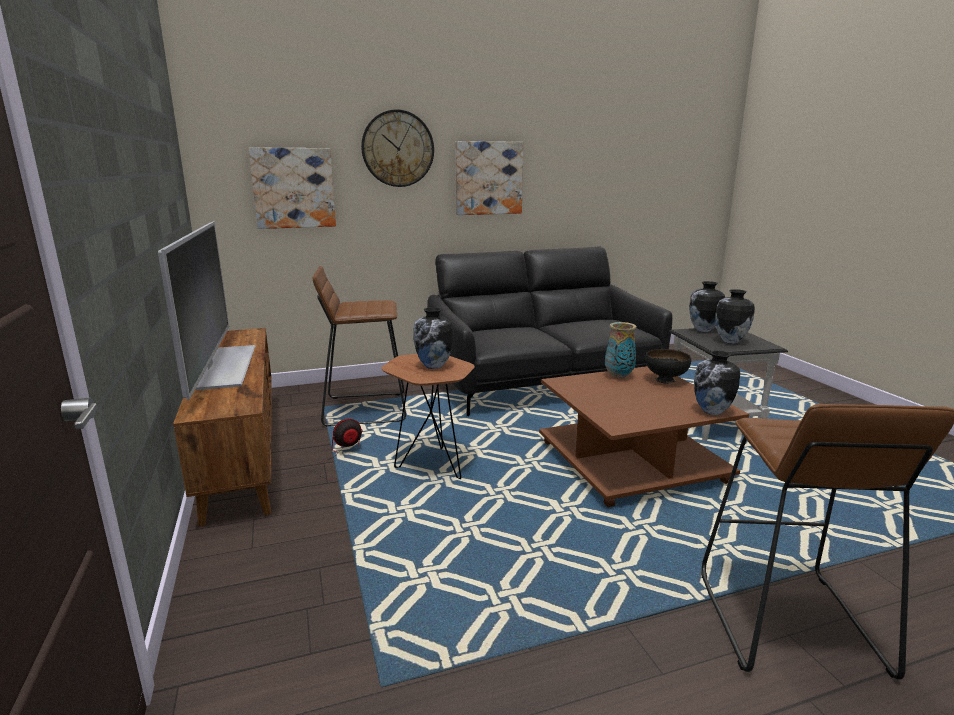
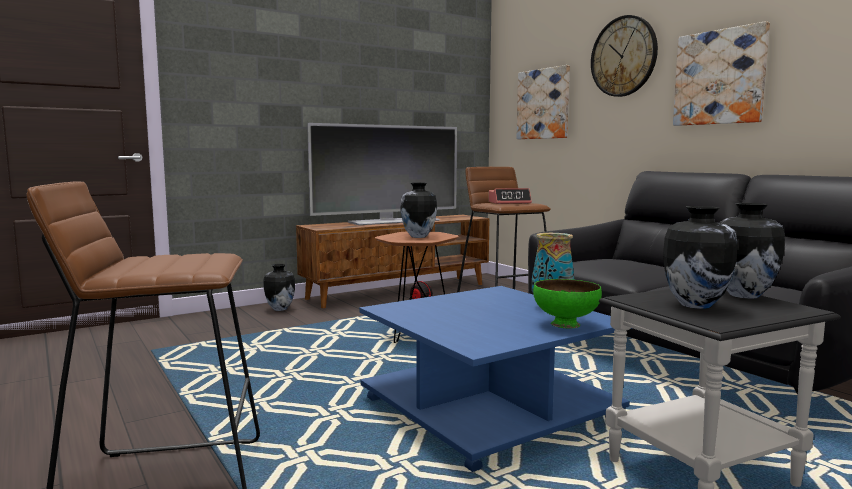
camera: 75 degrees right, 10 degrees down
(364, 306) = (509, 203): none -> alarm clock
(631, 461) = (491, 410): brown coffee table -> blue coffee table
(665, 380) = (565, 324): black bowl -> green bowl
(712, 411) = (461, 341): vase -> vase (279, 309)

